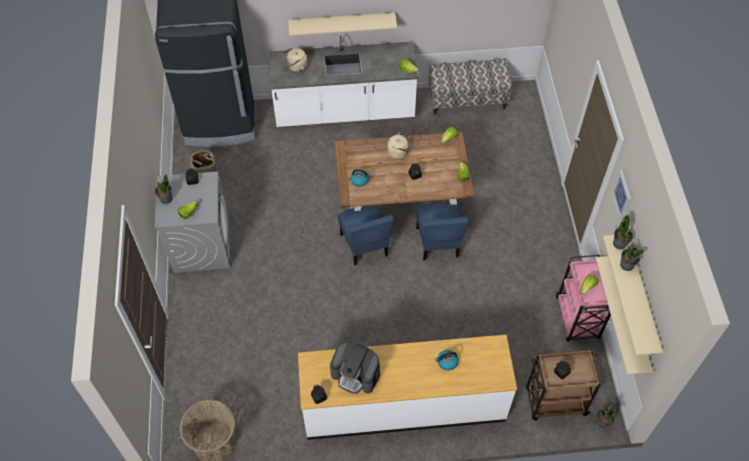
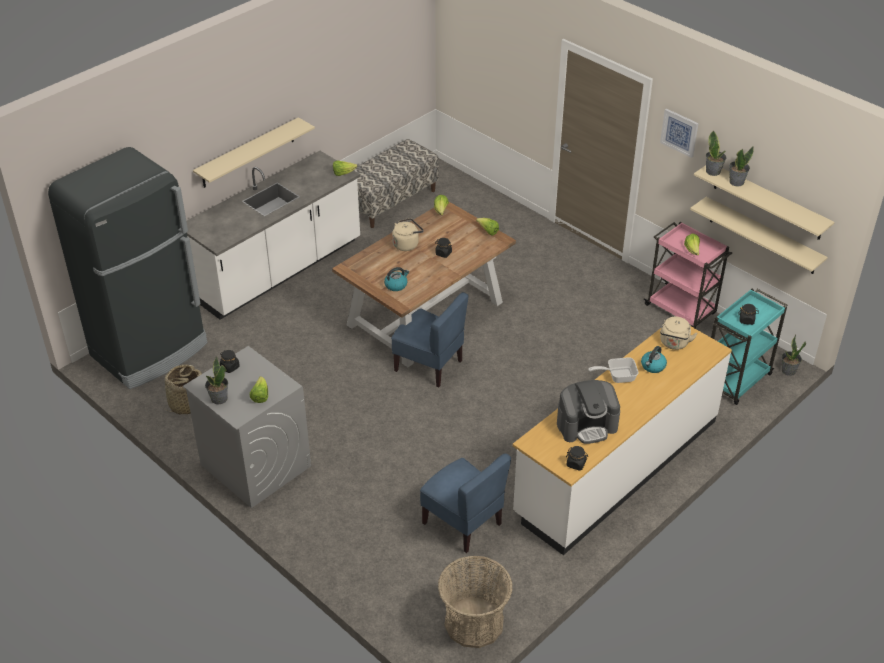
camera: 40 degrees left, 15 degrees down
(296, 67) = (223, 224): beige kettle -> beige kettle (674, 344)
(415, 352) = (617, 376): none -> frying pan
(438, 242) = (496, 323): blue chair -> blue chair (463, 523)
(554, 402) = (735, 381): brown cart -> turquoise cart

